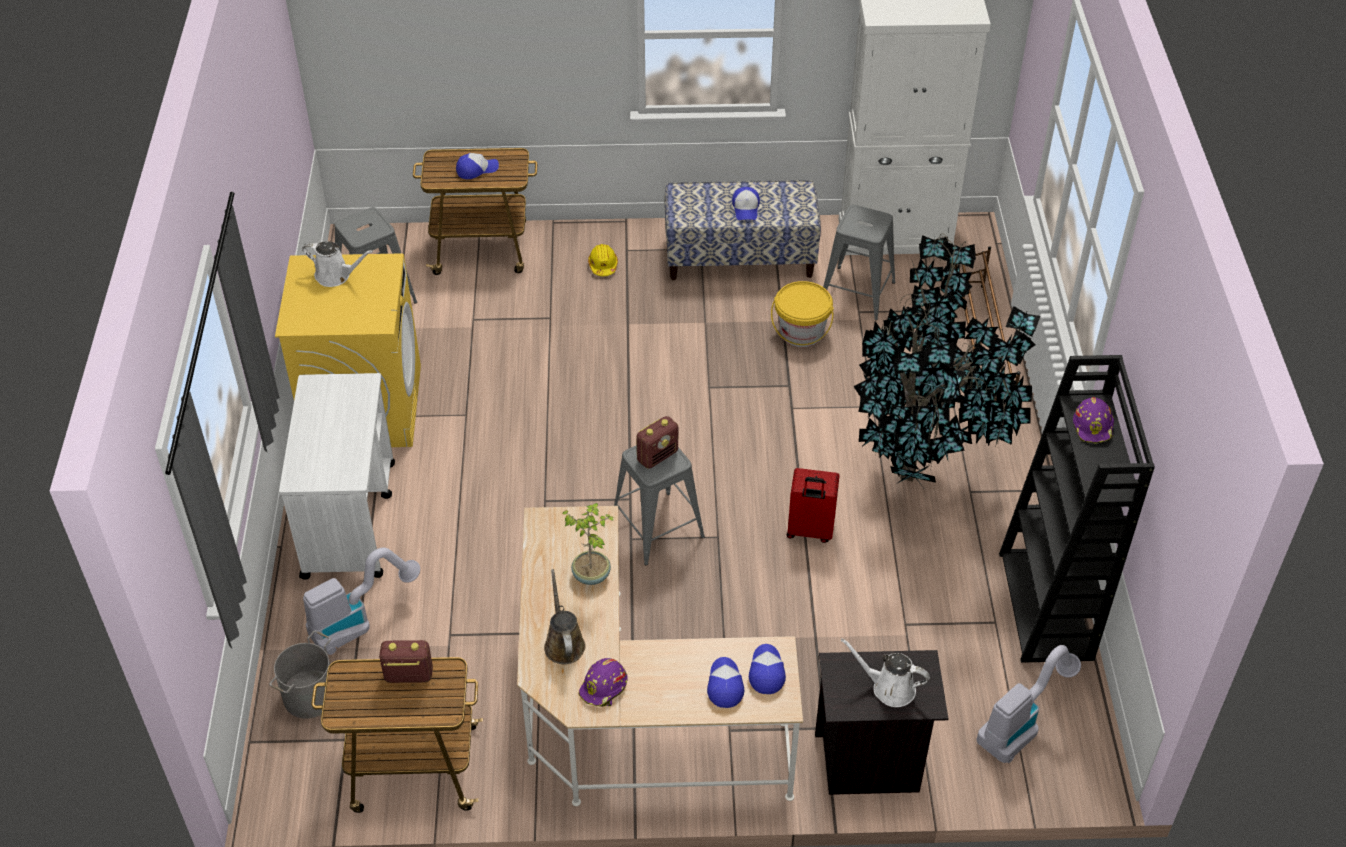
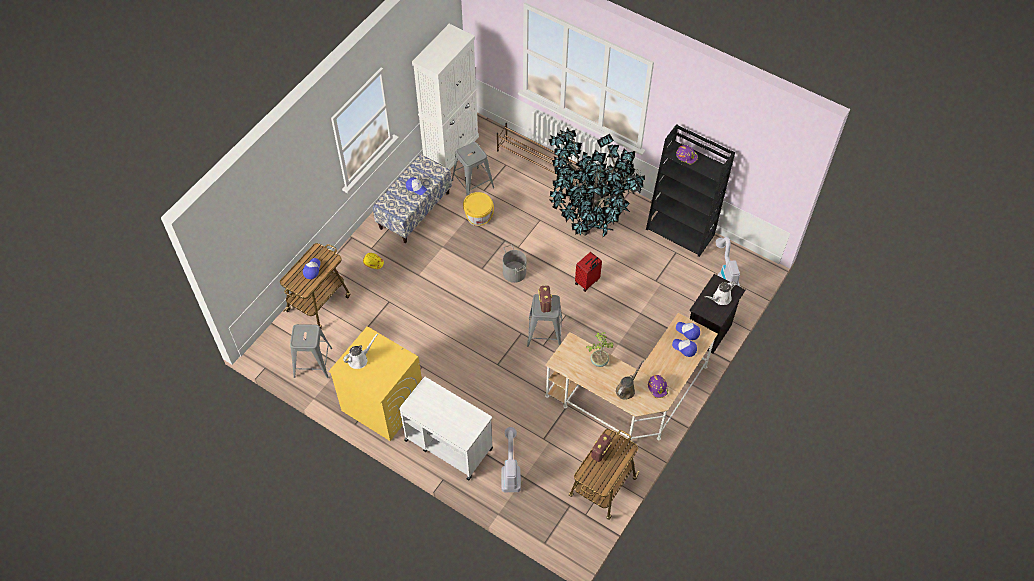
camera: 55 degrees left, 10 degrees up
(310, 696) = (537, 508): grey bucket -> grey bucket (514, 272)
(563, 643) = (626, 389): brown watering can -> brown watering can turned 105 degrees clockwise

